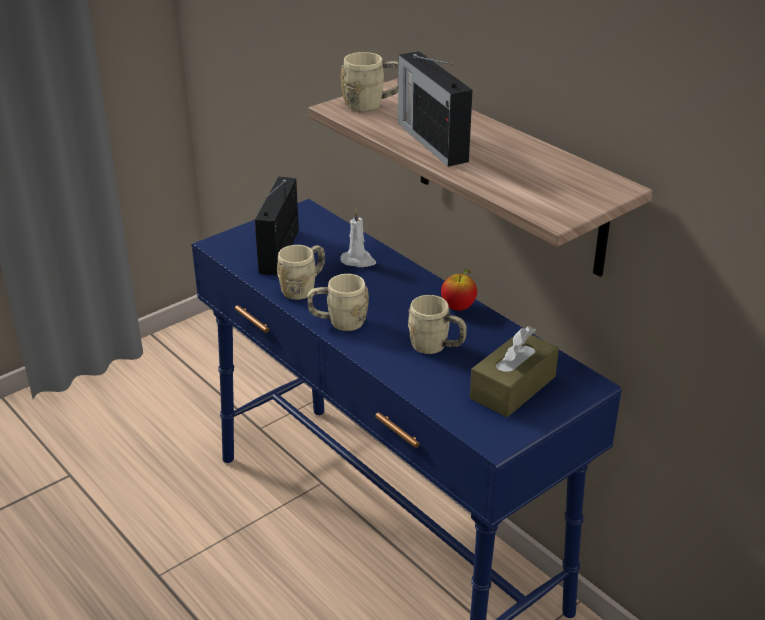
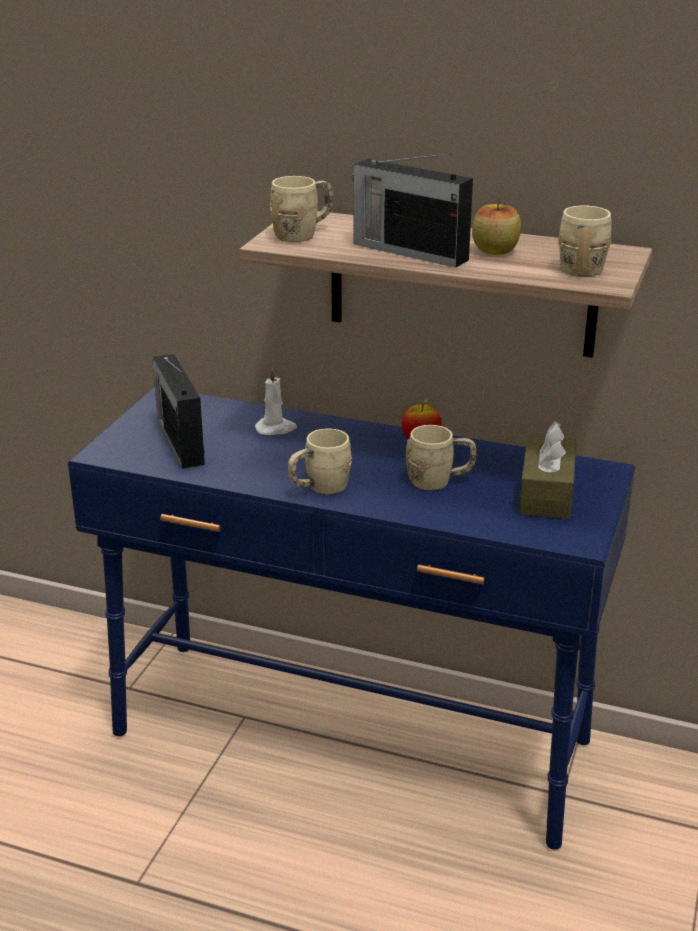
camera: 30 degrees left, 5 degrees down
(303, 288) = (246, 468): beige mug -> beige mug (582, 266)
(503, 158) = (495, 251): none -> apple

